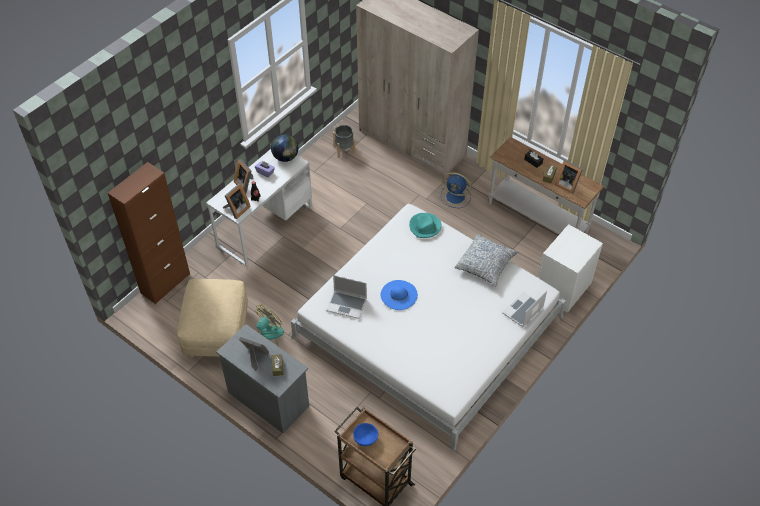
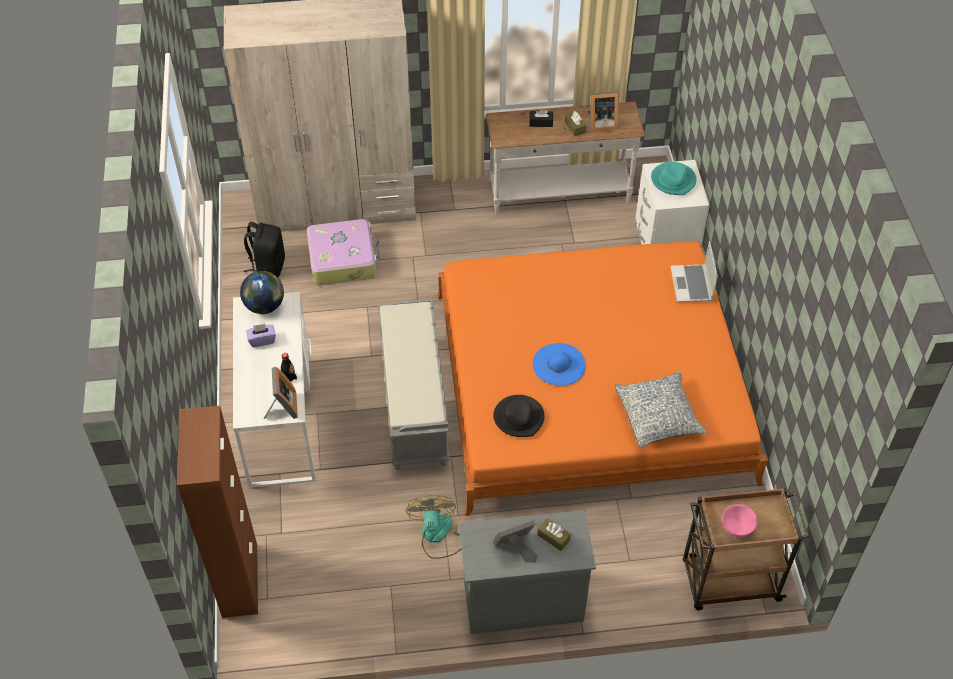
camera: 45 degrees left, 0 degrees up
(216, 332) = (374, 581): beige ottoman -> none
(245, 184) = (255, 370): picture frame -> none
(333, 267) = (415, 403): none -> grey bench
(344, 150) = (268, 267): grey planter -> black backpack
(347, 304) = (519, 417): laptop -> black hat
(365, 439) = (737, 527): blue bowl -> pink bowl
(383, 171) = (343, 259): none -> suitcase
(425, 227) = (495, 274): turquoise hat -> turquoise hat (673, 180)
(428, 327) = (590, 385): white bed -> orange bed
(456, 197) = (454, 231): blue fan -> none
(485, 264) = (602, 267): pillow -> pillow (658, 416)

